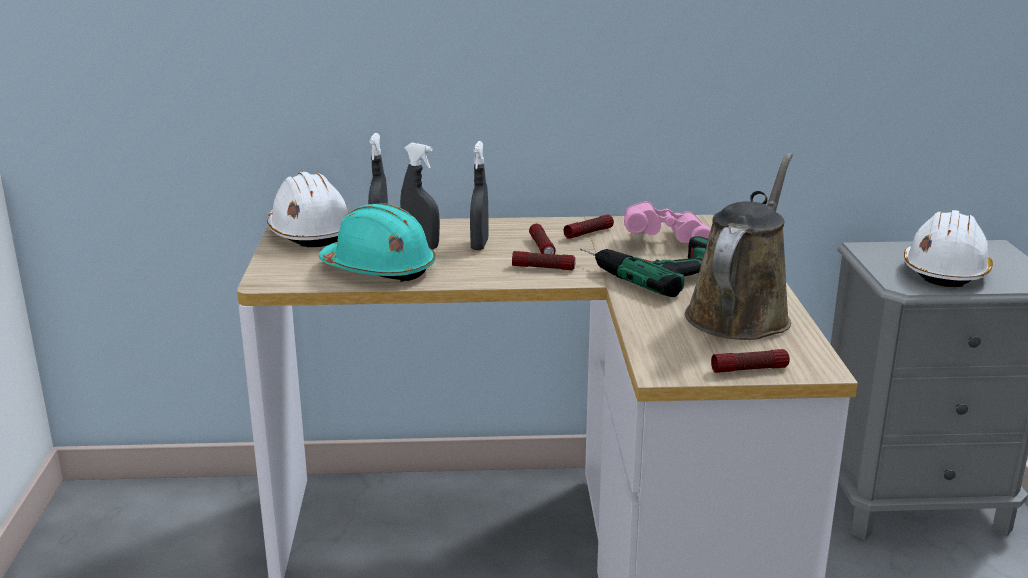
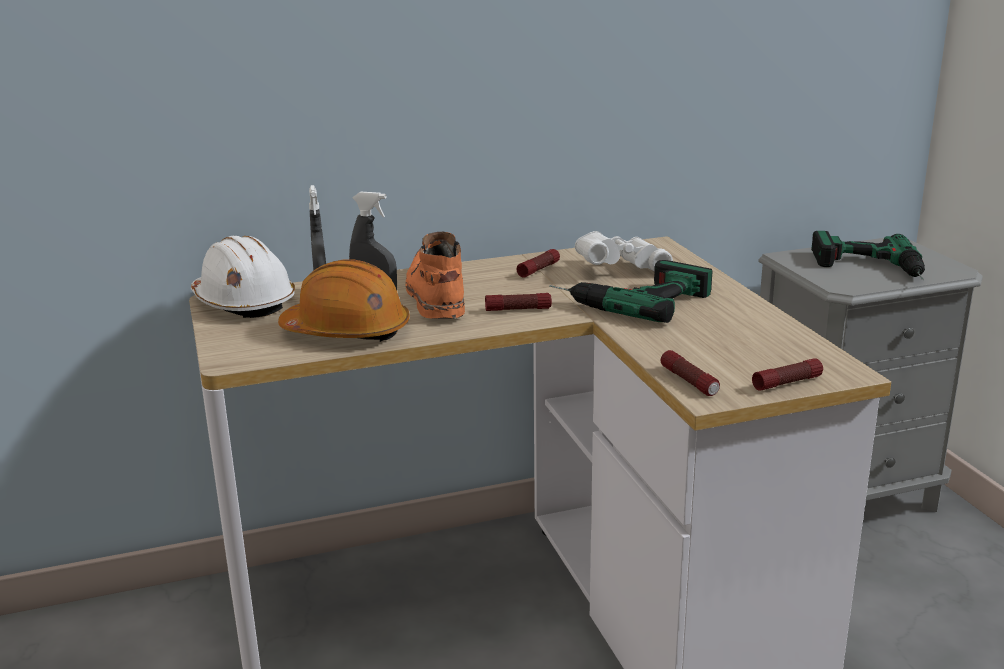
camera: 15 degrees left, 0 degrees up
(379, 269) = (347, 331): turquoise hard hat -> orange hard hat
(479, 245) = (436, 294): grey spray bottle -> orange boot
(542, 247) = (502, 289): flashlight -> flashlight (689, 382)
(665, 241) = (619, 269): pink binoculars -> white binoculars
(741, 313) = (740, 330): brown watering can -> none
(945, 271) = (870, 270): white hard hat -> power drill

